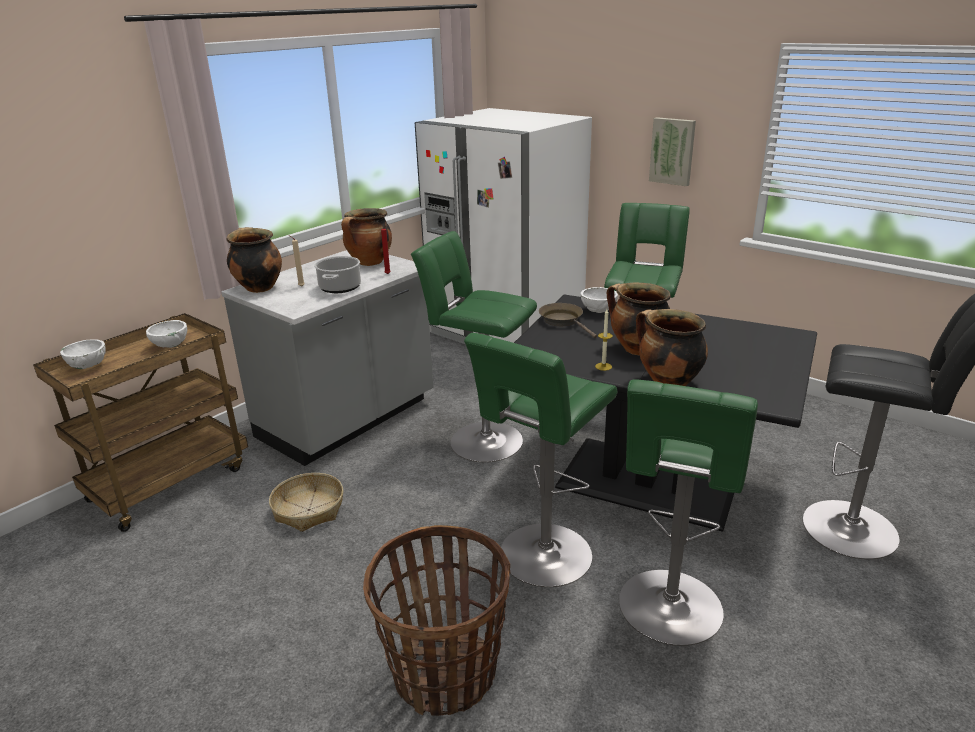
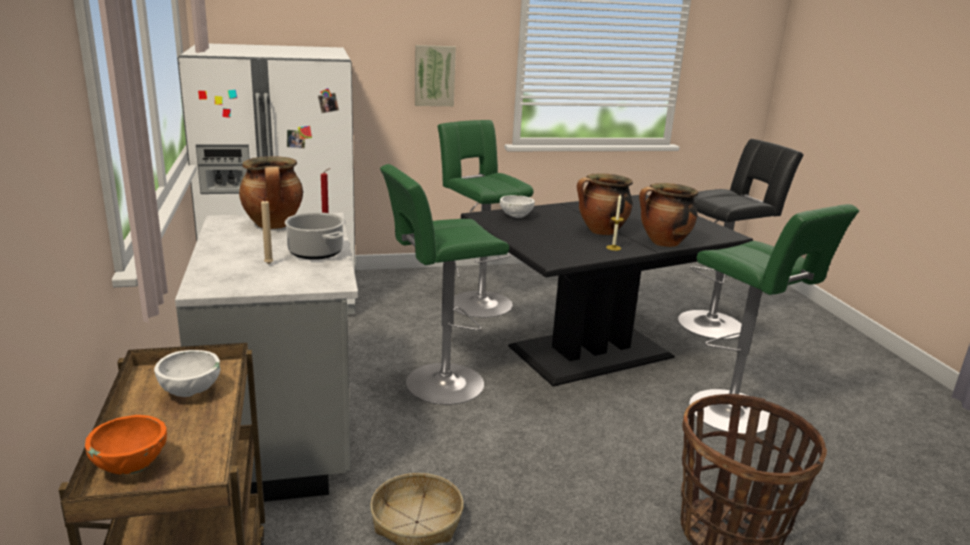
camera: 55 degrees left, 5 degrees down
(88, 366) = (130, 466): white bowl -> orange bowl
(258, 287) = (217, 280): cooking pot -> none
(542, 558) = (633, 432): green stool -> none
(563, 321) = (514, 230): brown frying pan -> none

